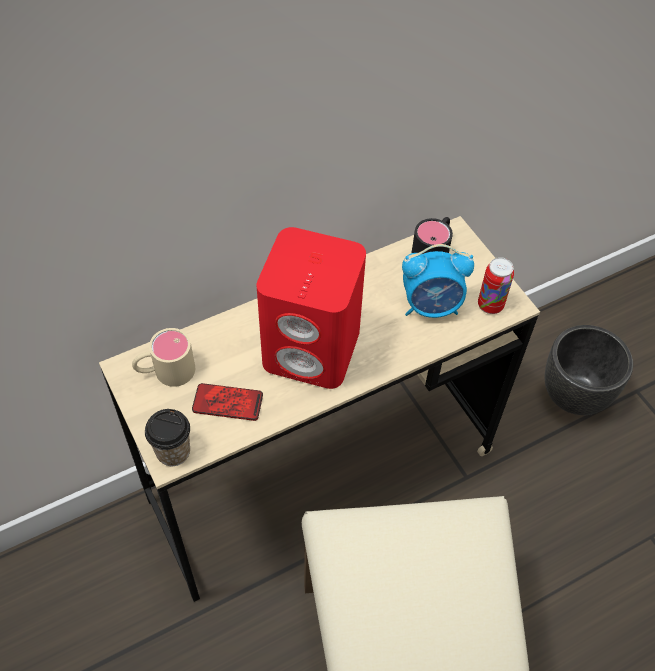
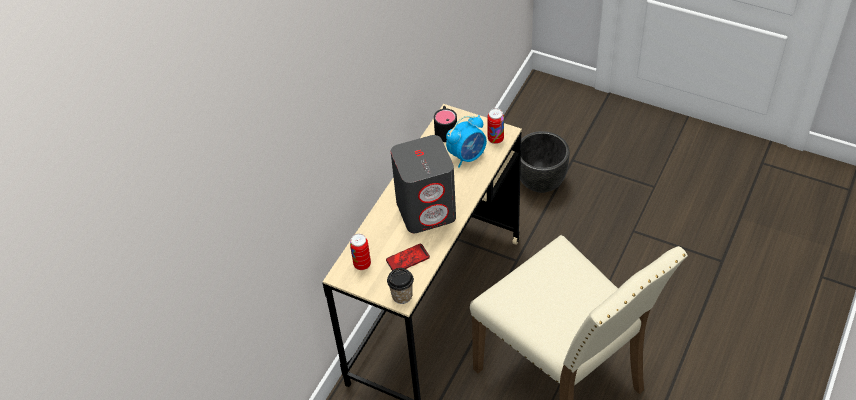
camera: 30 degrees left, 5 degrees down
(165, 371) = (362, 264): beige mug -> can
(312, 349) = (426, 210): red speaker -> grey speaker

